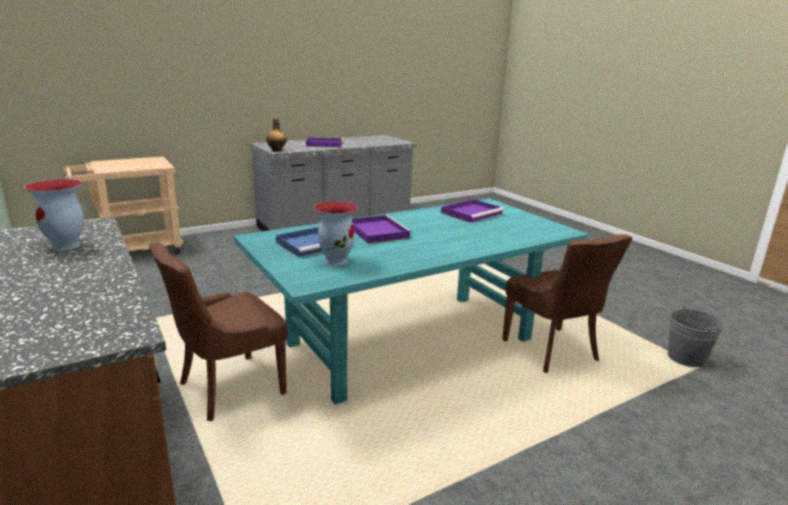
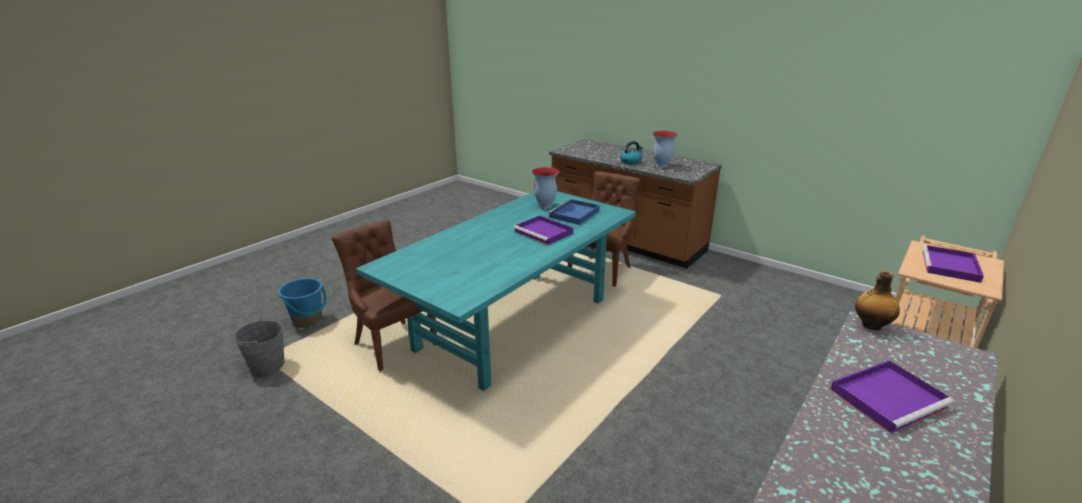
camera: 160 degrees right, 5 degrees up
(87, 263) = (631, 162): none -> kettle
(472, 213) = (474, 275): purple tray -> purple tray (950, 266)
(686, 407) = (307, 320): none -> blue bucket

